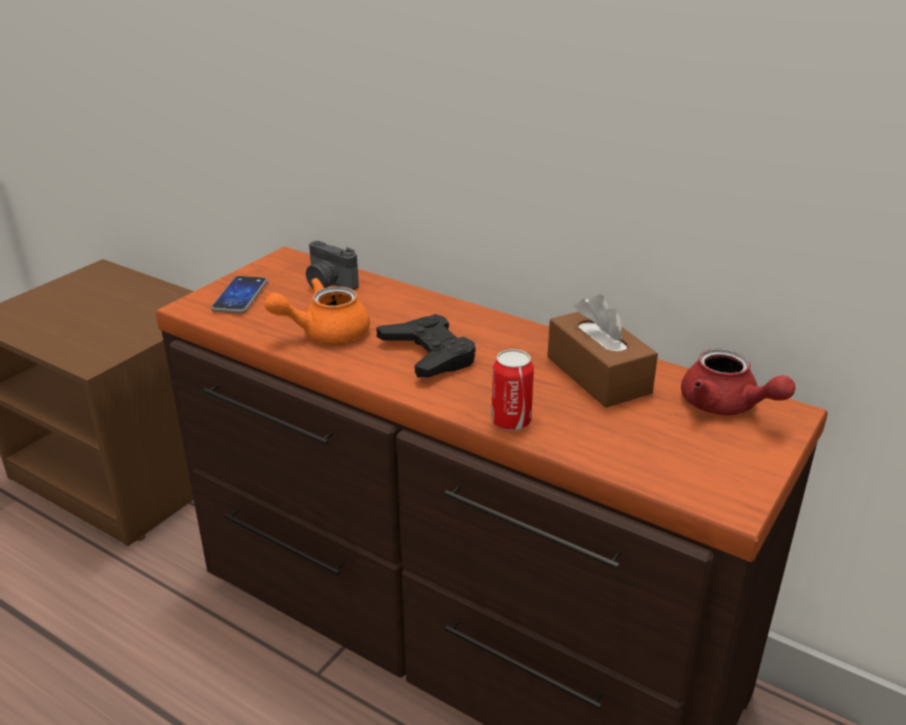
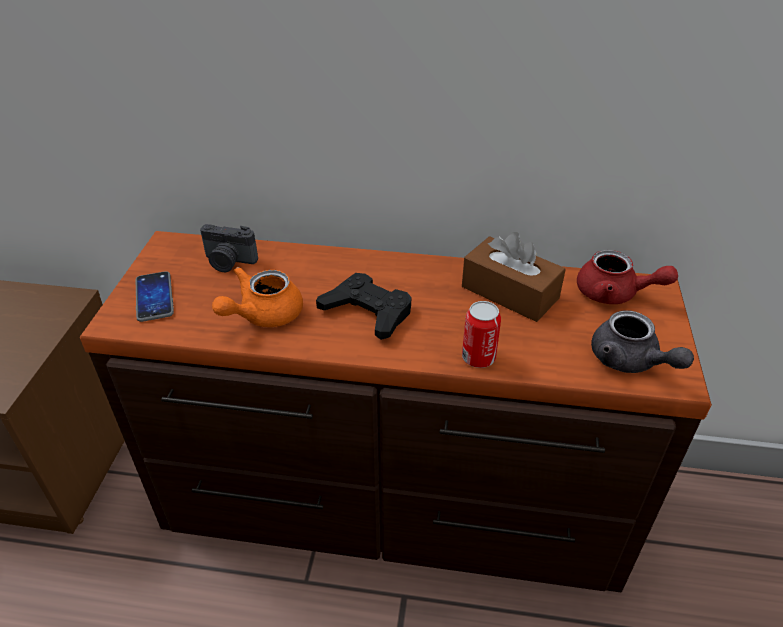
camera: 25 degrees left, 10 degrees up
(686, 471) = (630, 361): none -> grey teapot

